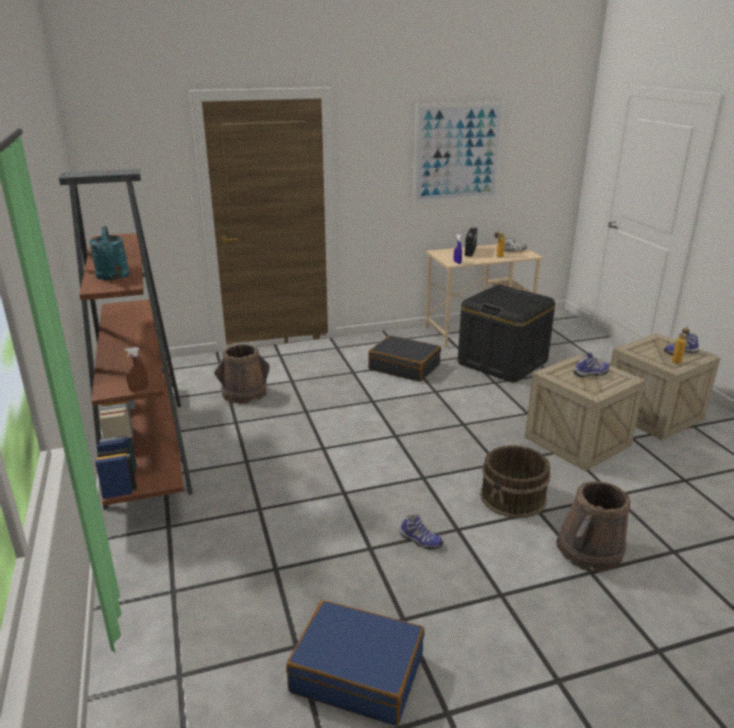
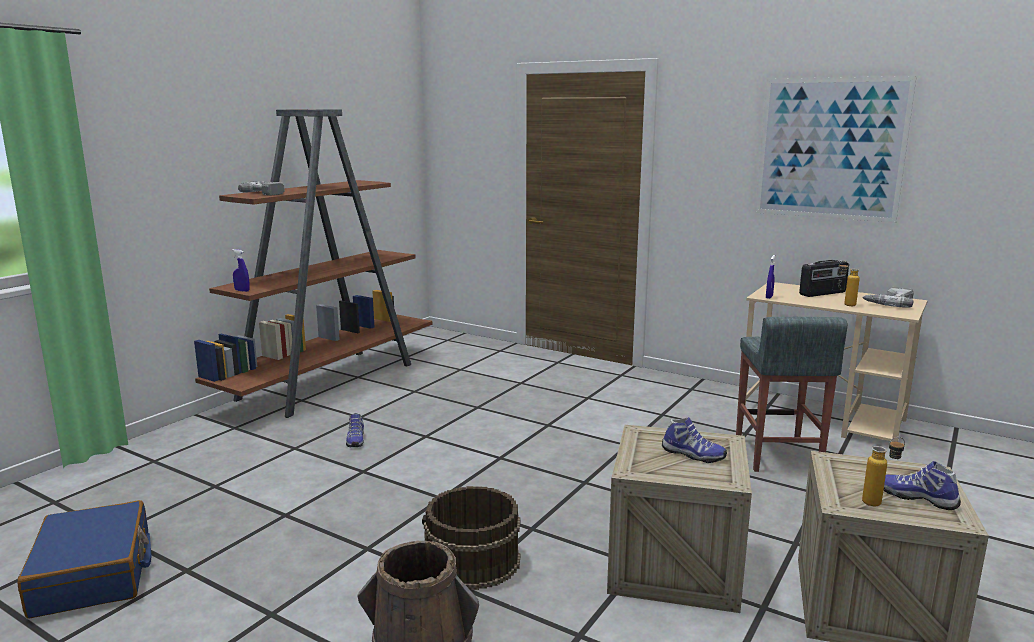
camera: 50 degrees right, 10 degrees down
(113, 277) = (268, 193): turquoise watering can -> power drill
(139, 389) = (242, 290): brown spray bottle -> blue spray bottle
(244, 393) = (465, 376): brown bucket -> none
(404, 367) = (647, 414): black suitcase -> none
(420, 540) = (324, 535): shoe -> shoe (355, 440)
(502, 362) = (777, 456): black storage box -> grey stool

